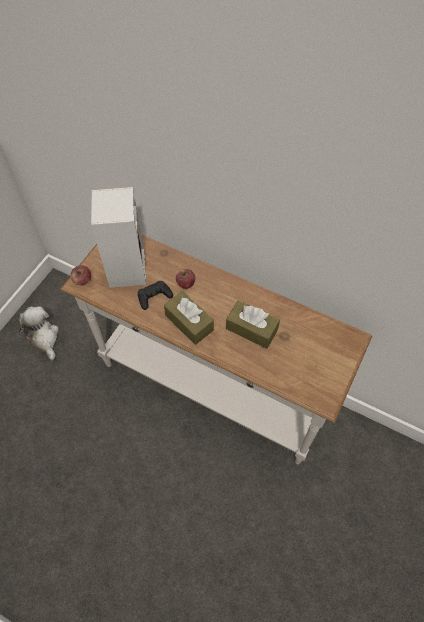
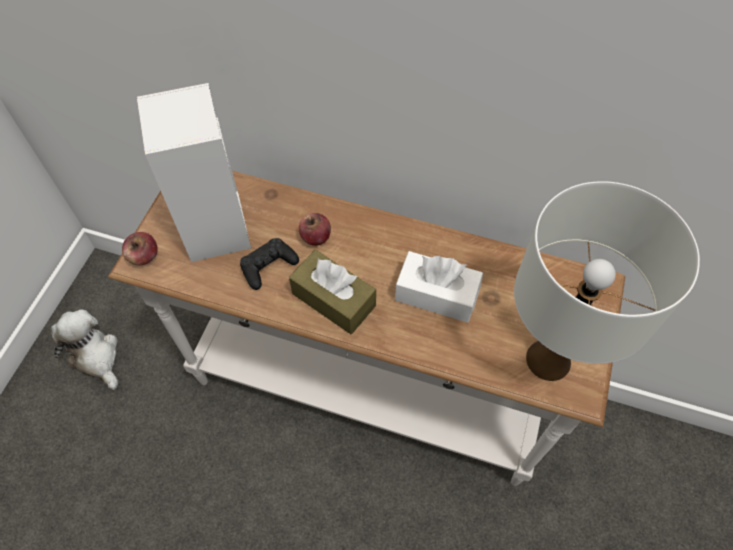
camera: 10 degrees left, 0 degrees up
(251, 329) = (436, 295): brown tissue box -> white tissue box
(310, 379) = (549, 360): none -> white table lamp

